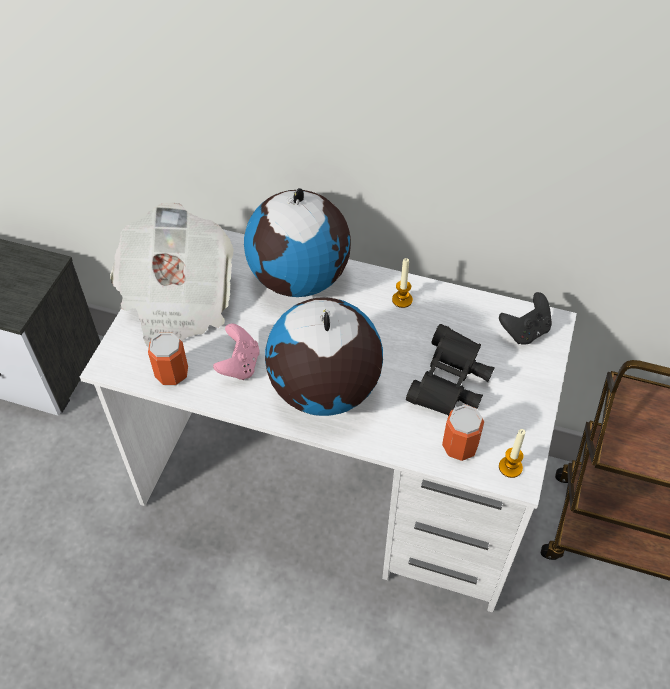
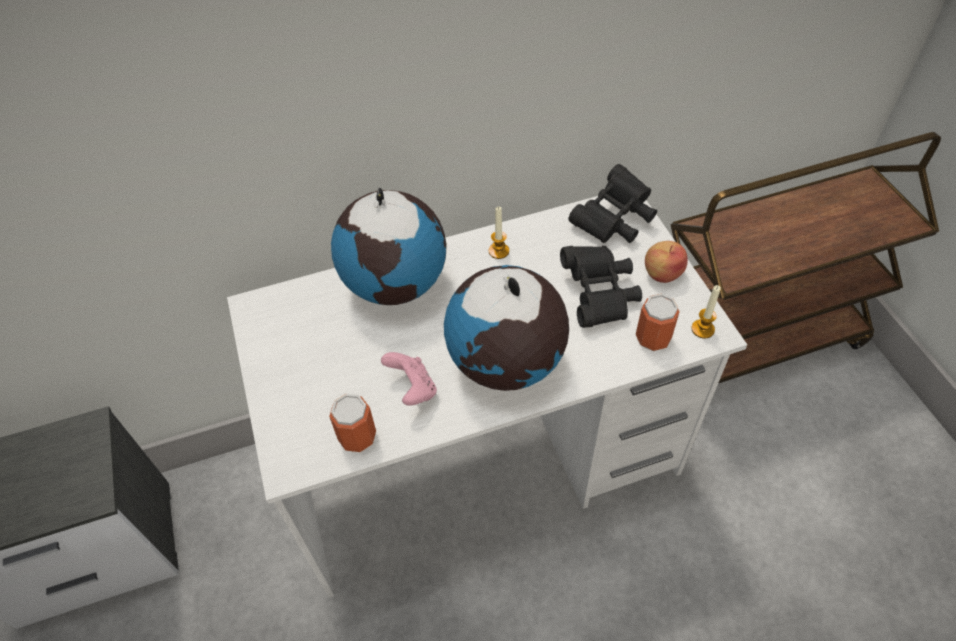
camera: 35 degrees left, 0 degrees up
(177, 300) = (299, 369): newspaper -> none
(522, 400) = (662, 273): none -> apple
(525, 331) = (614, 220): black game controller -> black binoculars

